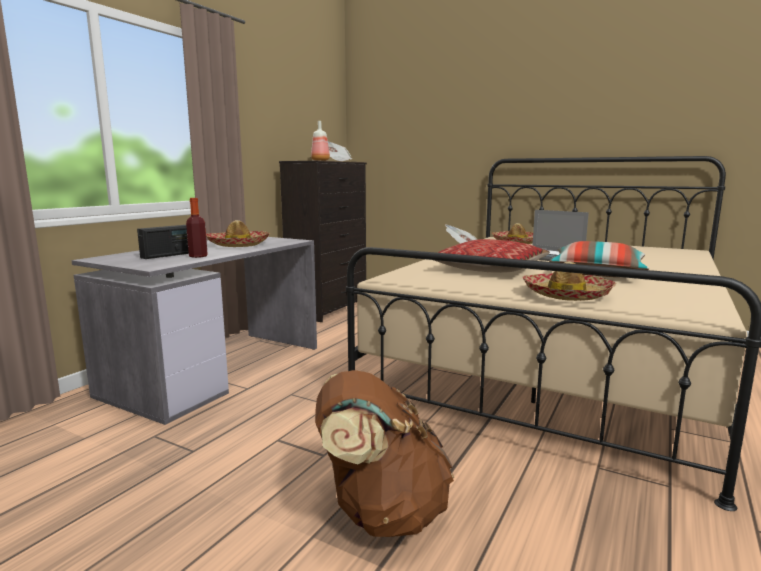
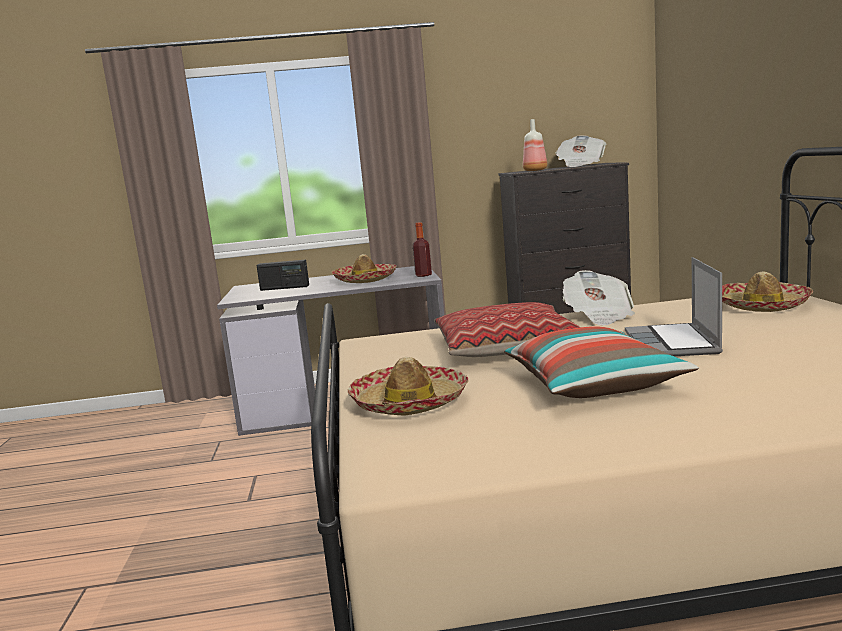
camera: 55 degrees right, 0 degrees up
(198, 256) = (292, 291): bottle -> bottle (423, 275)
(381, 512) = (183, 555): brown backpack -> none

